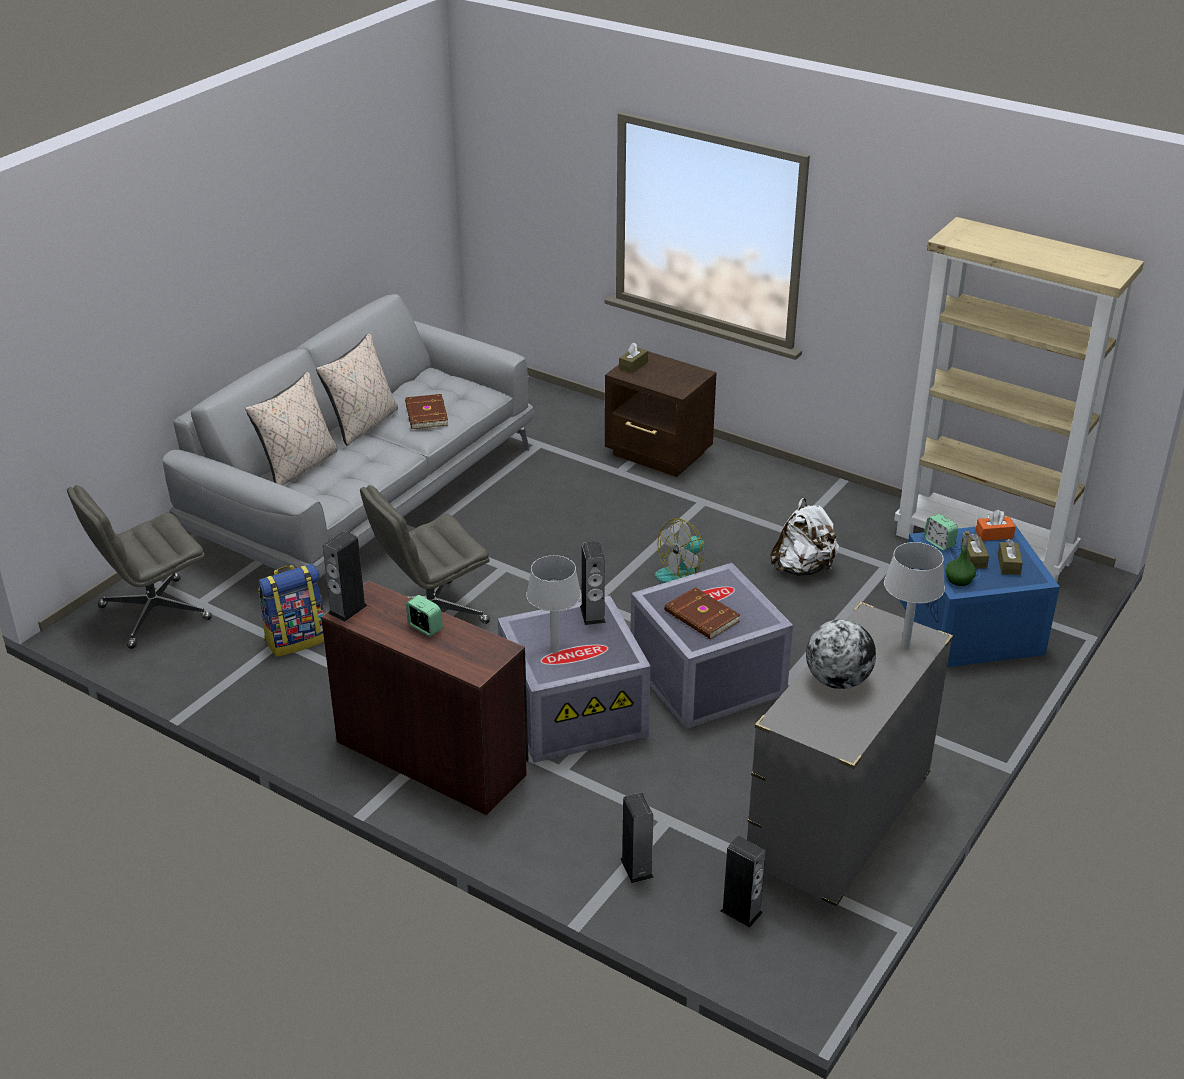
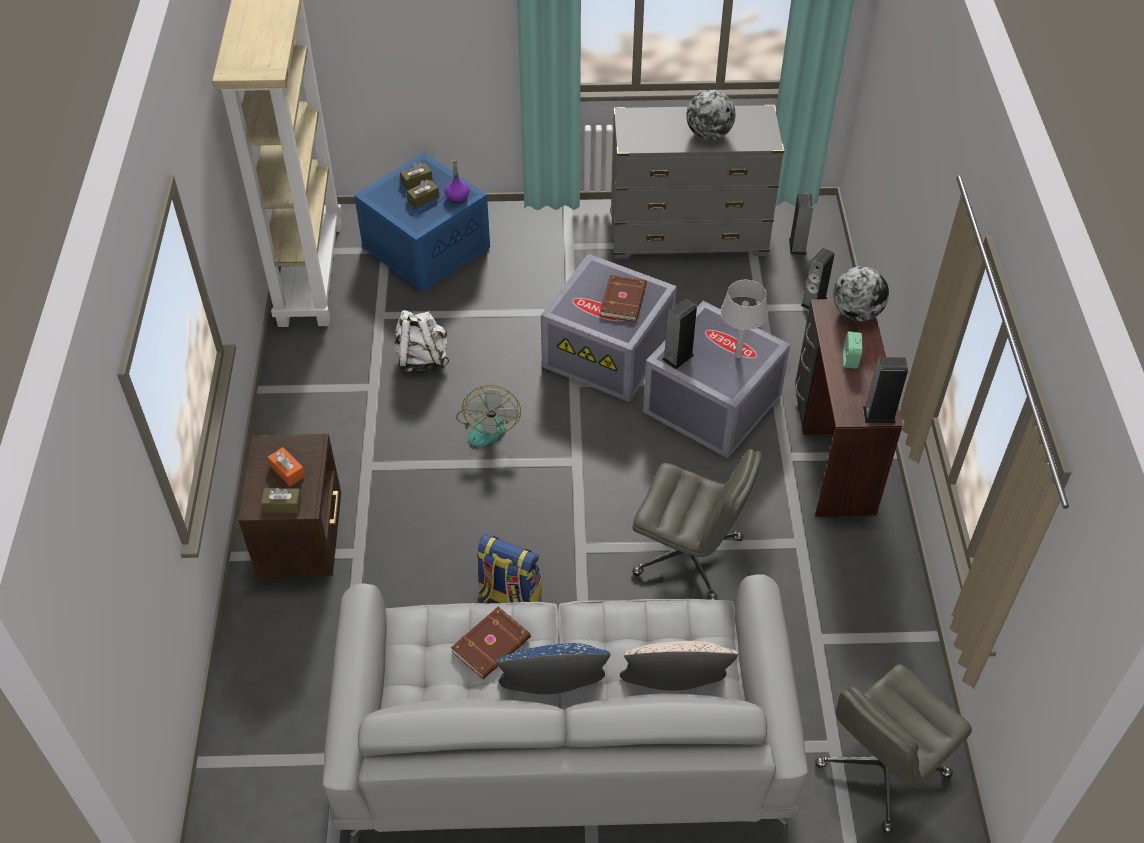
camera: 125 degrees left, 15 degrees up
(153, 614) = (881, 771): grey office chair -> grey office chair turned 120 degrees clockwise
(296, 639) = (804, 628): backpack -> backpack (509, 596)
(363, 424) = (552, 691): beige pillow -> blue pillow
(473, 665) = (856, 313): none -> globe
(685, 573) = (488, 425): fan -> fan turned 75 degrees clockwise
(904, 647) = (647, 121): grey table lamp -> none
(939, 543) = (417, 221): alarm clock -> none
(959, 579) = (457, 197): green bottle -> purple bottle
(994, 534) = (381, 199): orange tissue box -> orange tissue box (287, 471)

